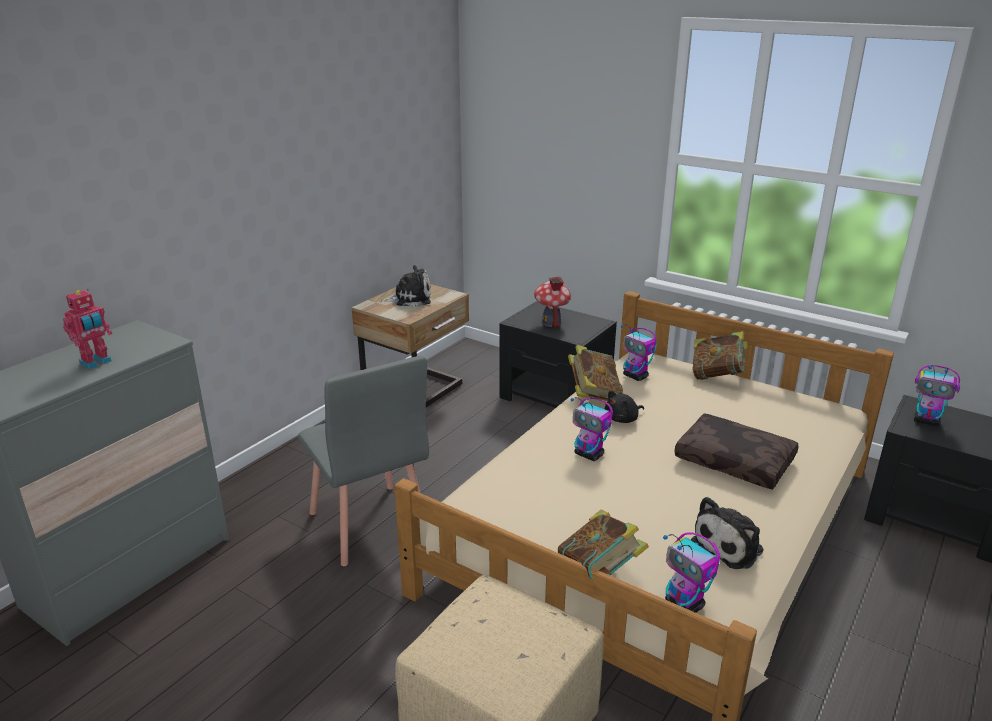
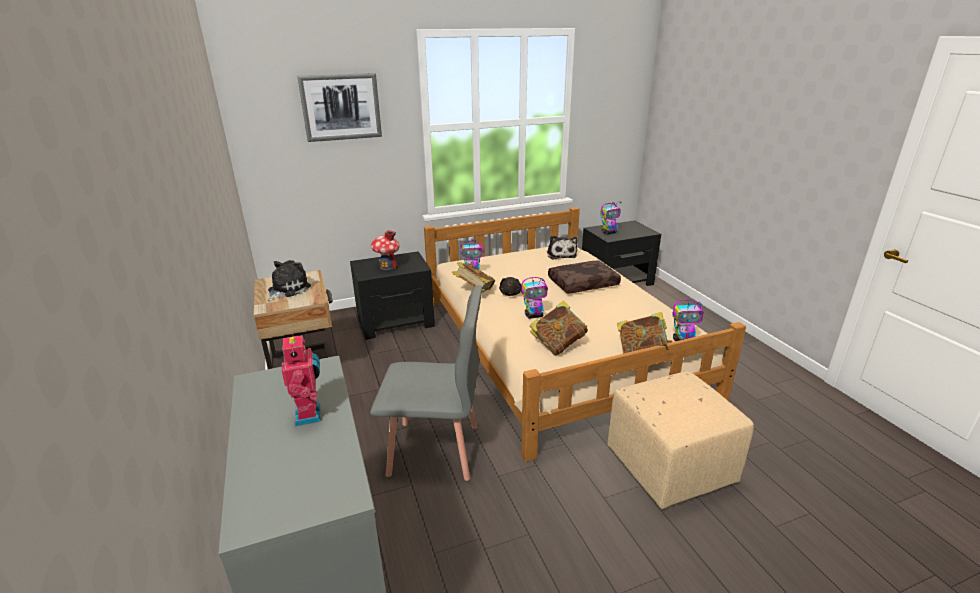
camera: 55 degrees left, 0 degrees up
(572, 110) = (341, 107): none -> picture
(717, 375) = (502, 256): book -> book (558, 345)
(730, 546) = (648, 312): plush toy -> plush toy (561, 254)

